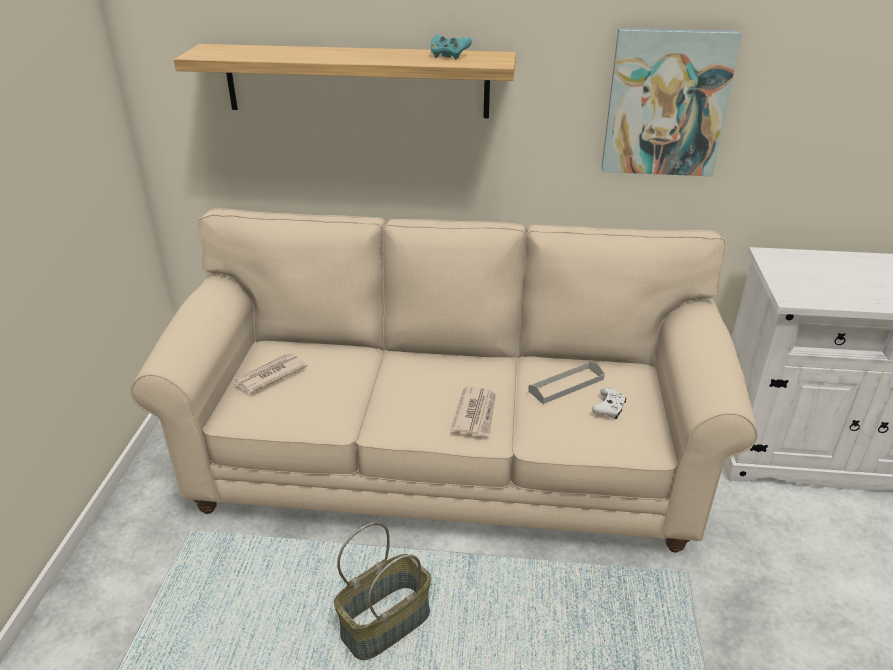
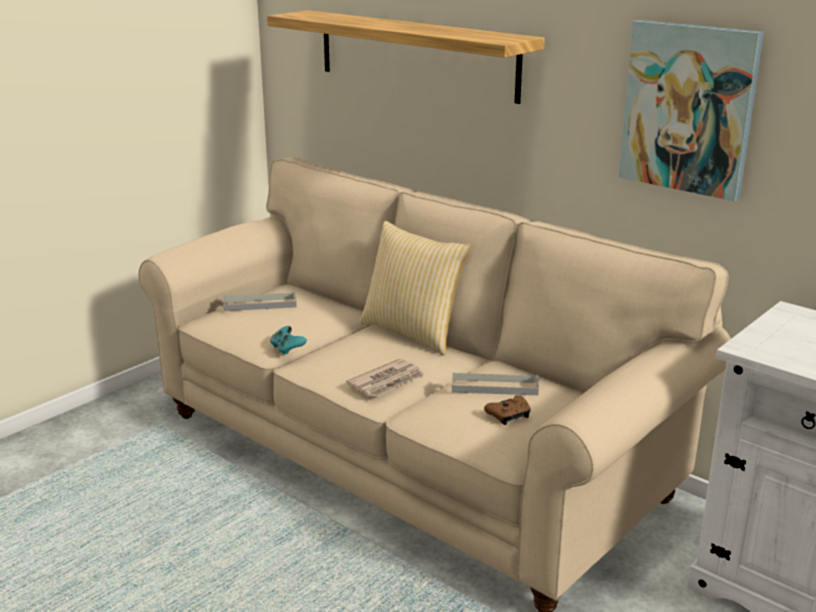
camera: 35 degrees right, 10 degrees down
(269, 375) = (260, 304): newspaper -> grey tray
(385, 622) = (227, 541): basket -> none
(434, 353) = (413, 332): none -> pillow
(448, 56) = (473, 33): turquoise game controller -> turquoise game controller (287, 349)
(609, 409) = (509, 416): white game controller -> brown game controller

